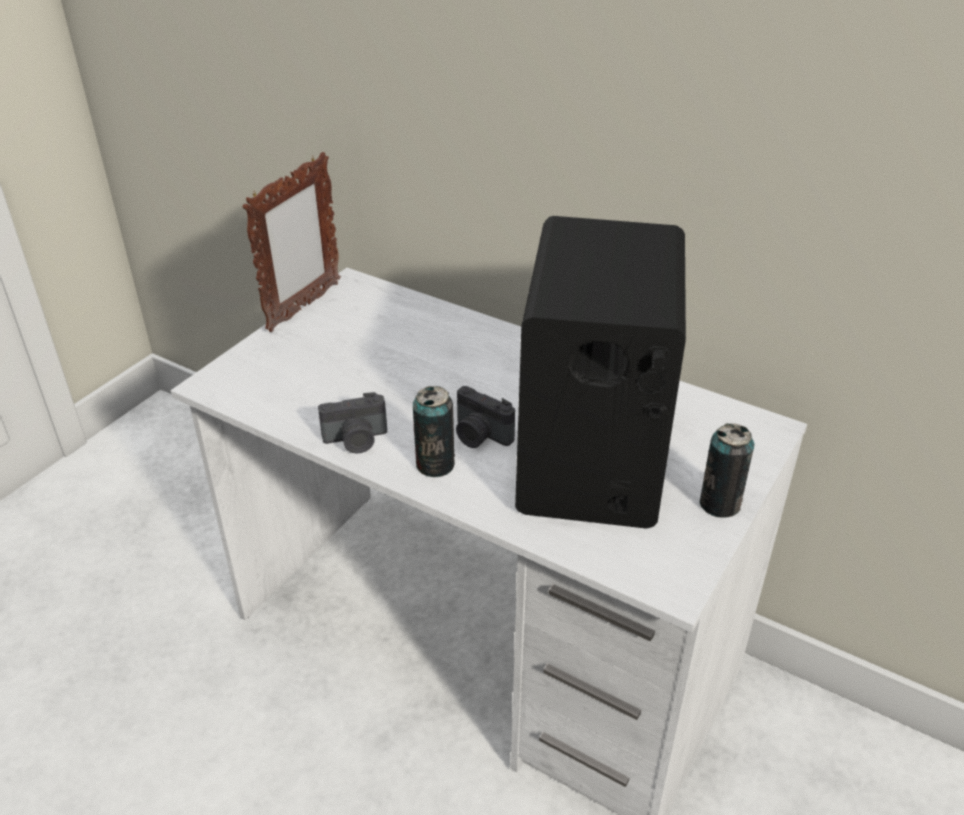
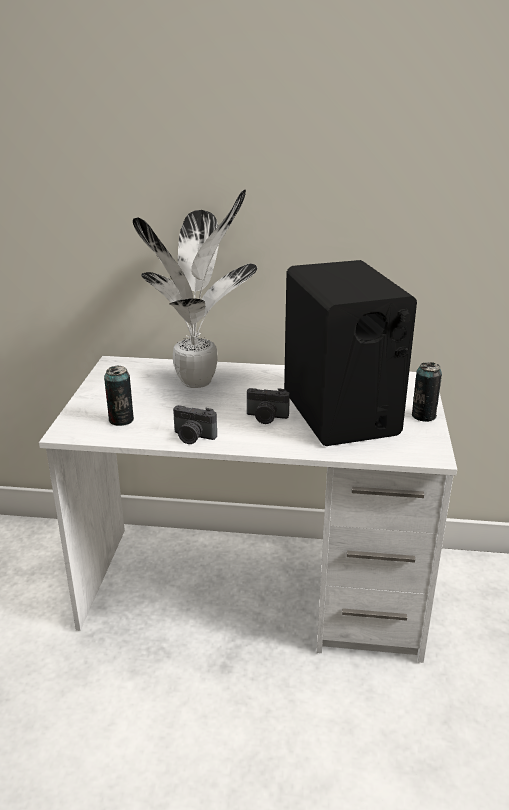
camera: 25 degrees left, 10 degrees down
(303, 307) = (93, 380): picture frame -> none
(356, 440) = (193, 437): camera -> camera turned 60 degrees clockwise
(435, 346) = (199, 382): none -> potted plant
(435, 464) = (253, 437): can -> can (121, 420)

